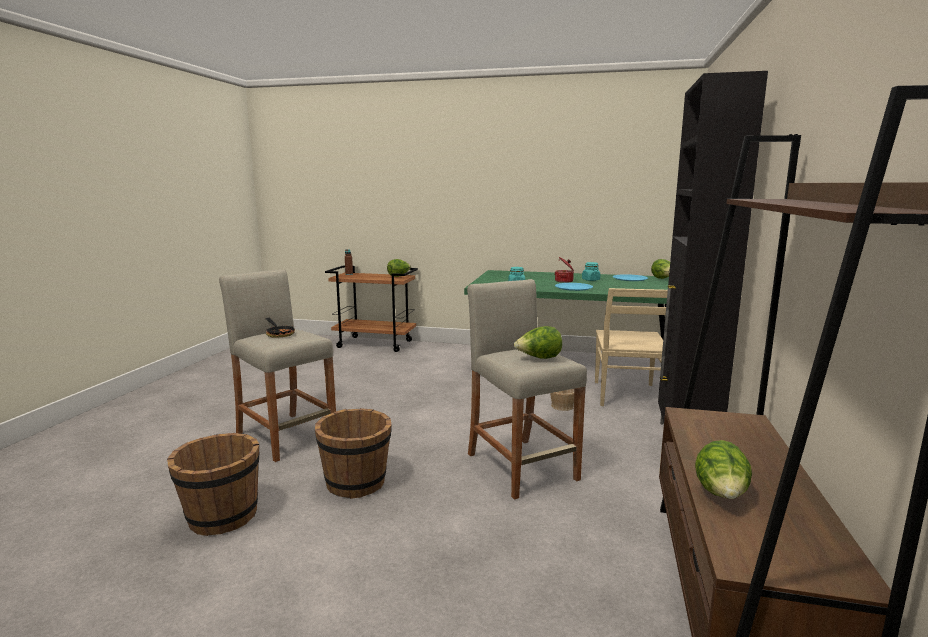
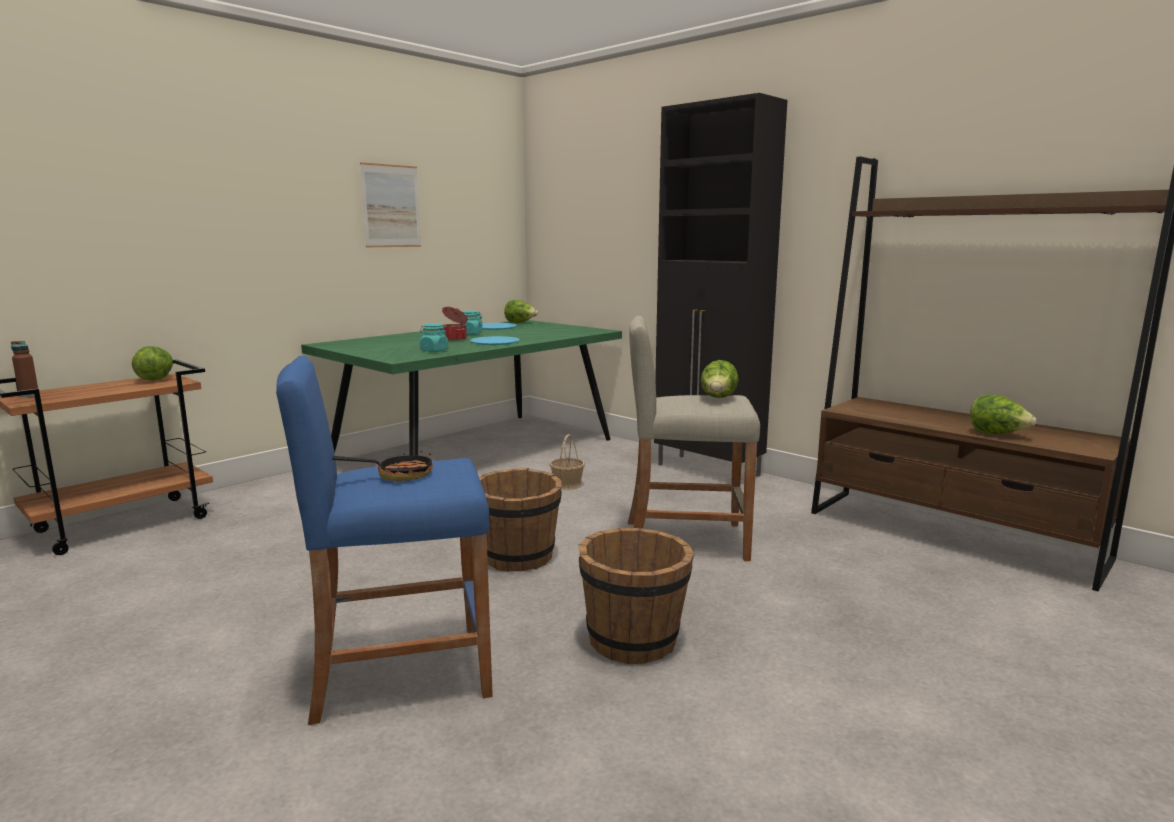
camera: 60 degrees left, 0 degrees up
(222, 517) = (640, 775): brown bucket -> brown bucket (518, 557)
(286, 436) = (400, 672): beige stool -> blue stool
(561, 183) = (391, 206): none -> picture
(627, 395) = (583, 456): beige chair -> none

